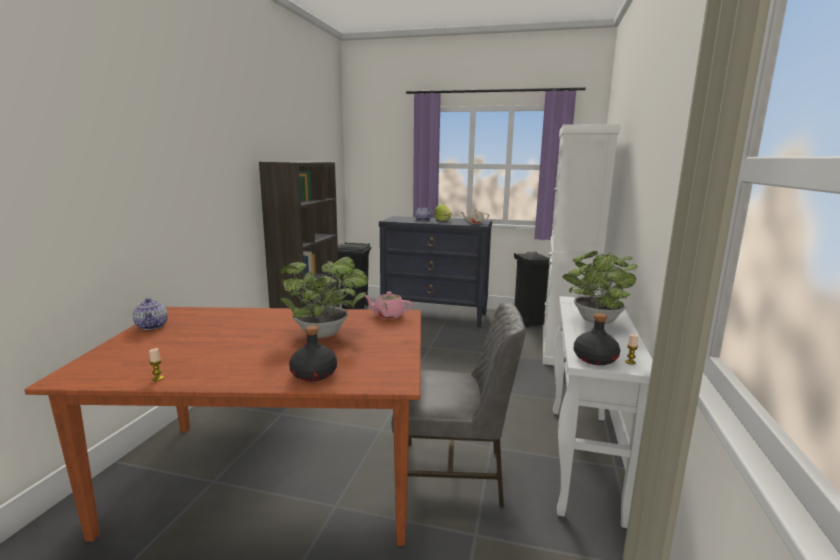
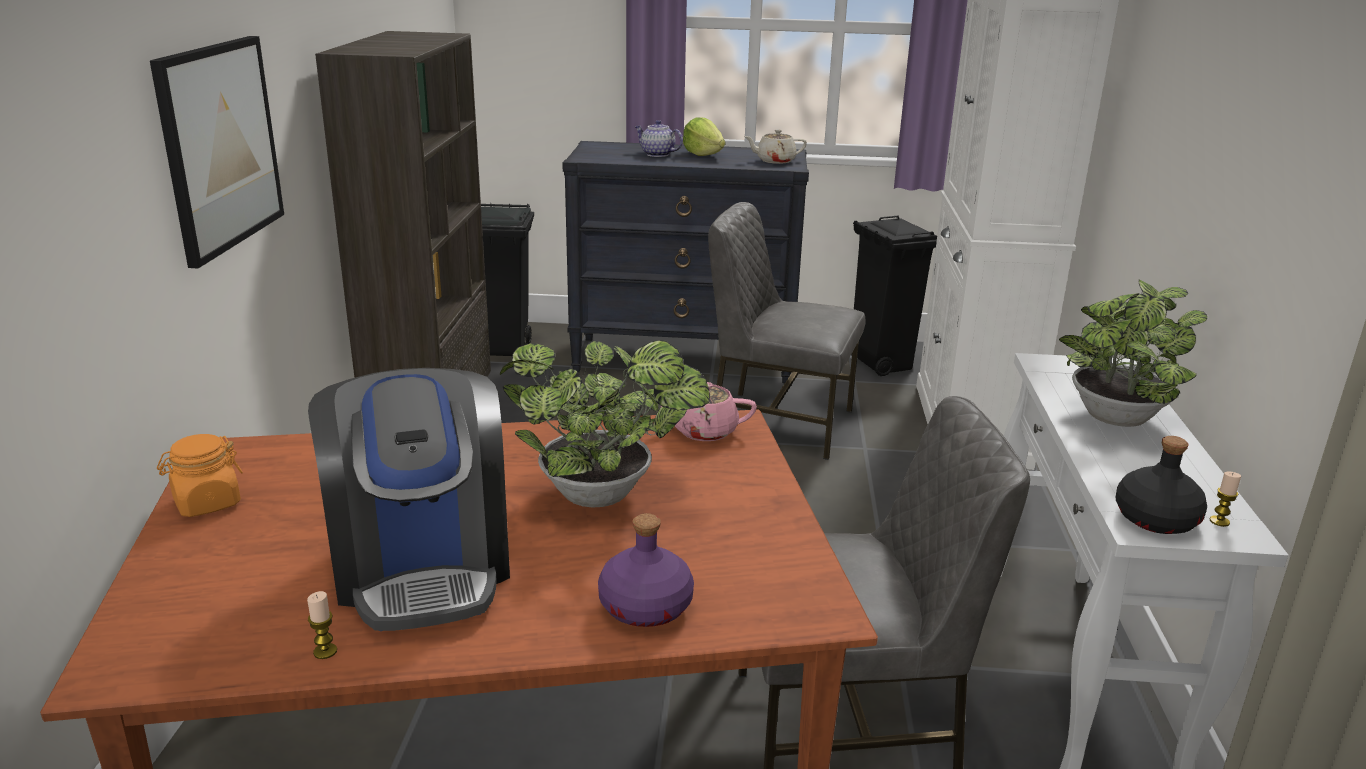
camera: 10 degrees left, 10 degrees up
(152, 326) = (207, 503): teapot -> orange jar
(201, 188) = (220, 146): none -> picture
(224, 353) = (423, 566): none -> coffee machine
(314, 374) = (646, 607): black bottle -> purple bottle
(469, 342) = (778, 422): none -> grey chair

